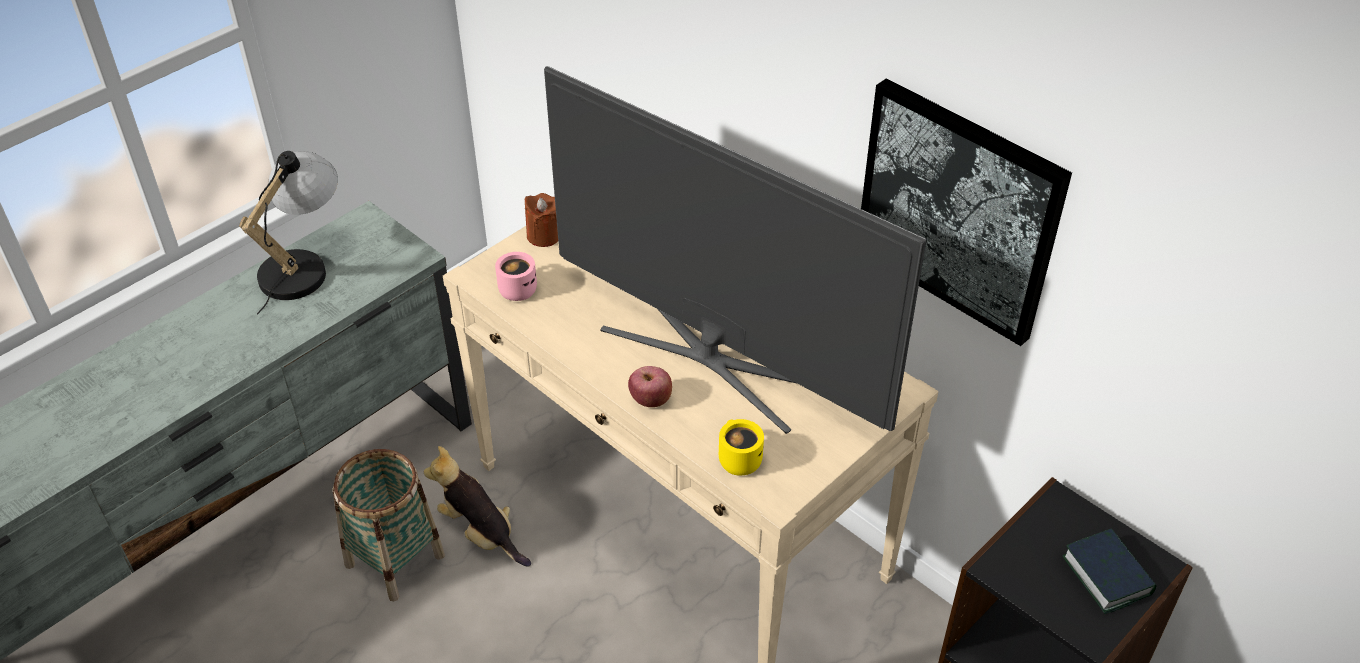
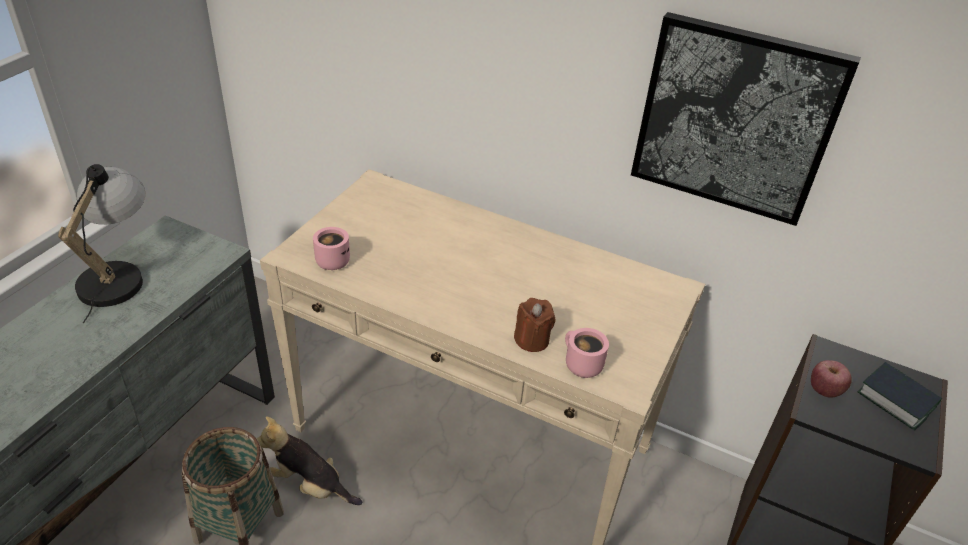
camera: 20 degrees left, 5 degrees down
(543, 236) = (338, 217): brown candle -> brown candle (532, 340)
(651, 400) = (485, 330): apple -> apple (824, 391)
(714, 357) = (522, 287): television -> none
(736, 459) = (580, 365): yellow mug -> pink mug

